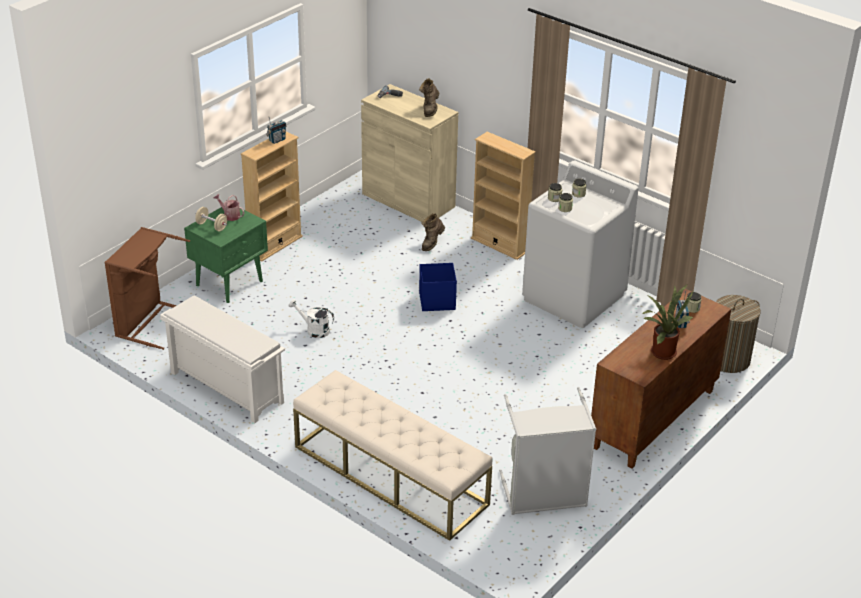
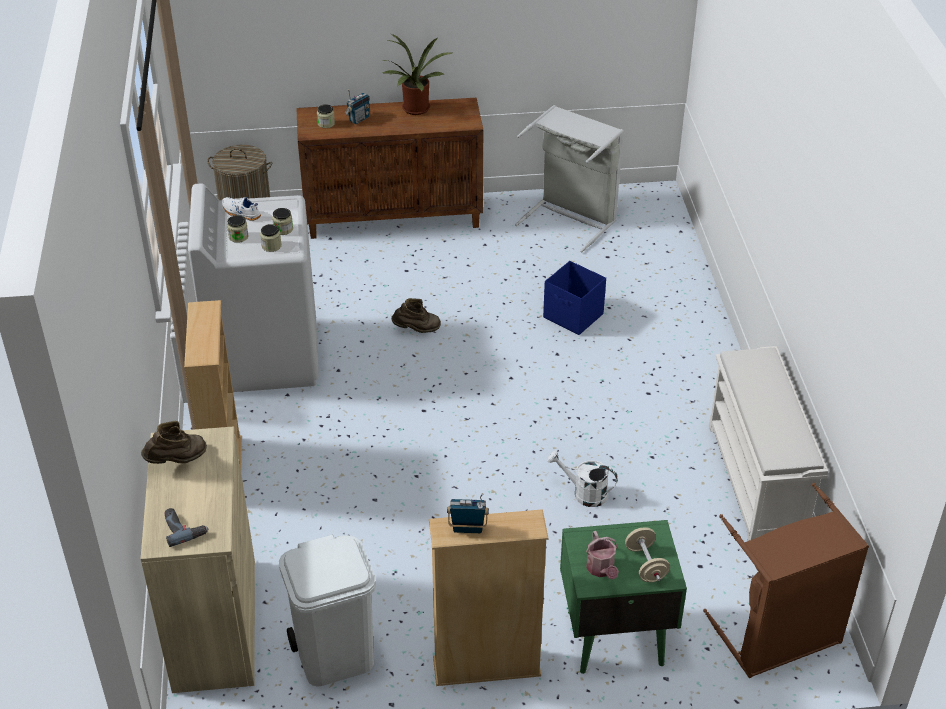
camera: 135 degrees left, 5 degrees up
(314, 330) = (584, 493): white watering can -> white watering can turned 135 degrees clockwise
(343, 217) = (336, 656): none -> white trash can
(390, 475) = (679, 302): beige bench -> none
(432, 243) = (294, 526): brown boot -> brown boot (417, 330)
(436, 301) = (404, 443): blue storage box -> blue storage box (573, 316)
(601, 204) = (241, 213): none -> white shoe

